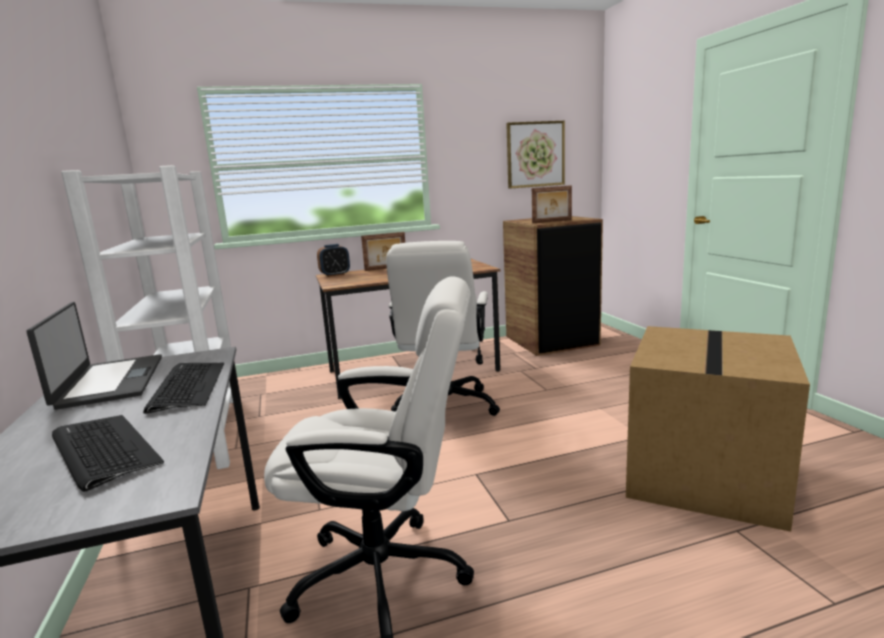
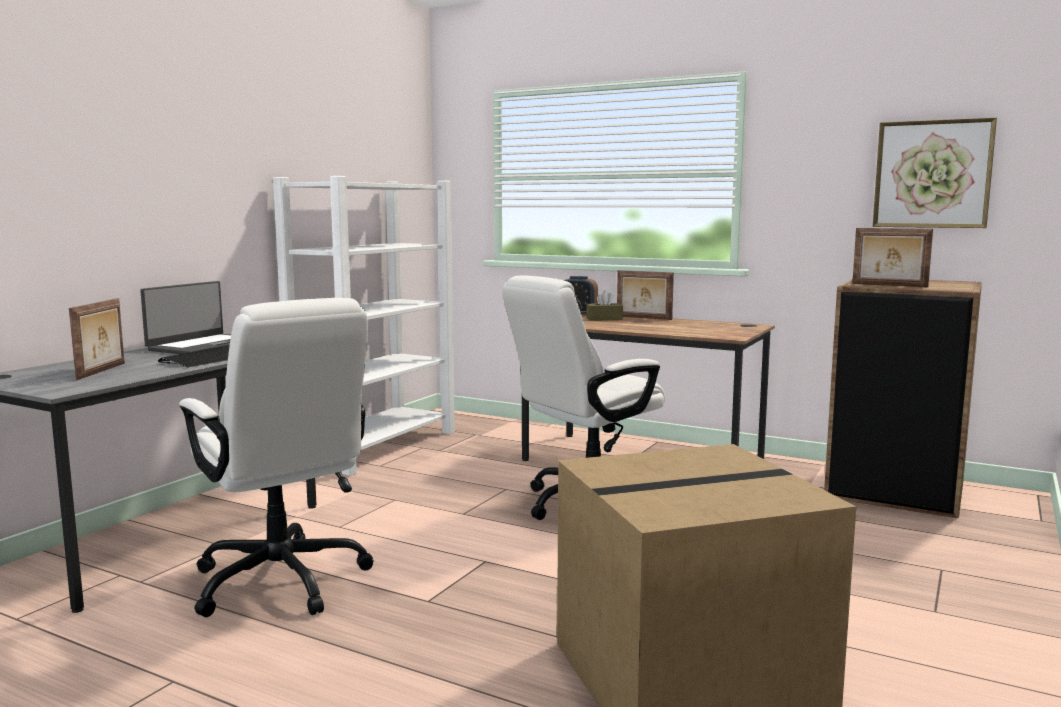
camera: 45 degrees right, 5 degrees down
(103, 450) = (103, 371): keyboard -> picture frame
(365, 274) = (604, 319): none -> brown tissue box

